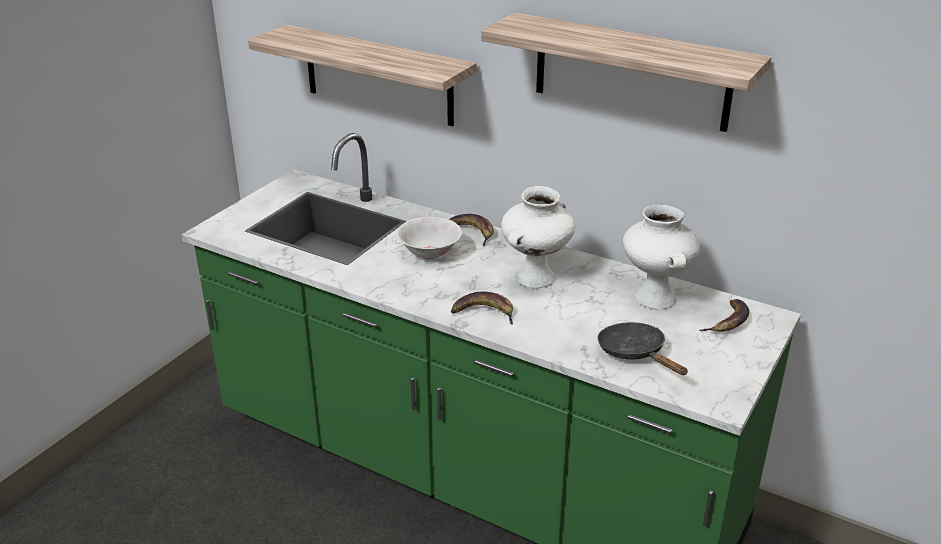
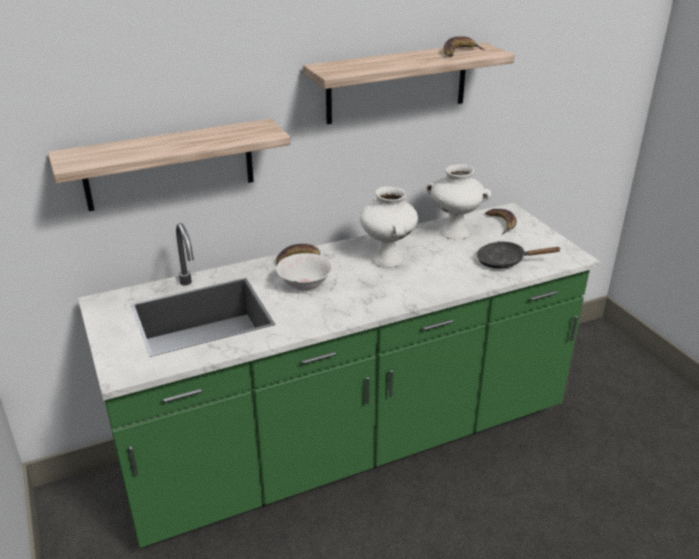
camera: 55 degrees left, 0 degrees up
(484, 312) = (407, 292): banana -> banana (459, 52)

